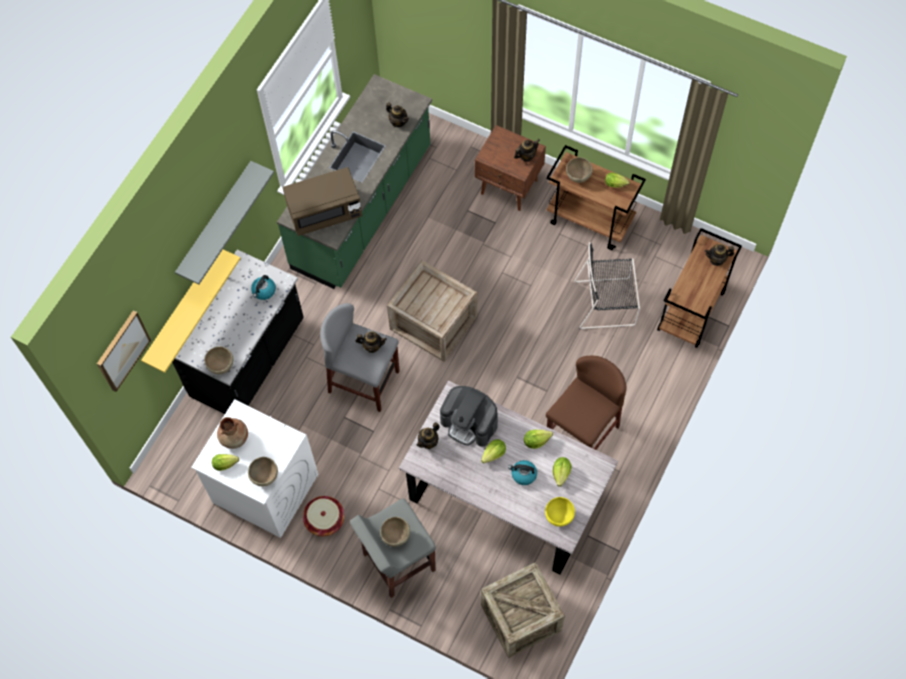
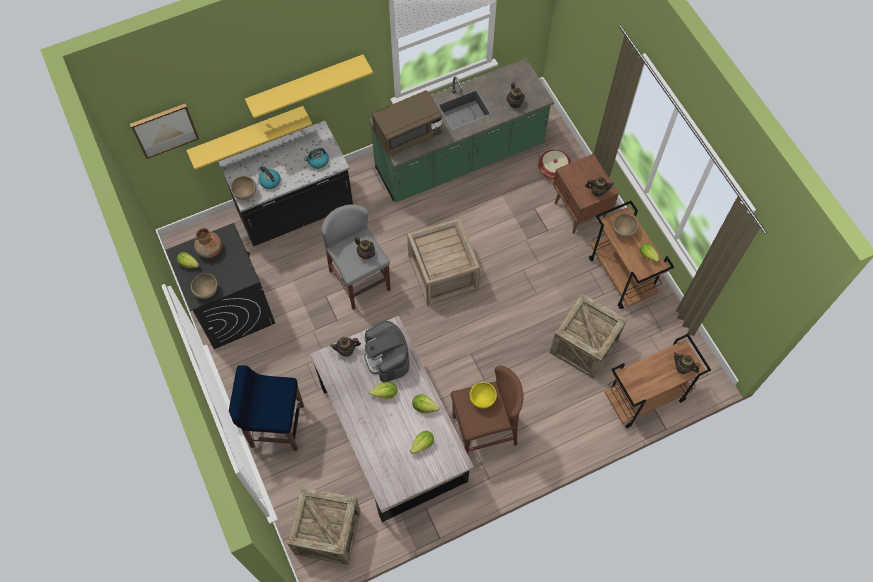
camera: 35 degrees right, 0 degrees up
(215, 222) = (306, 84): grey shelf -> yellow shelf
(265, 488) = (232, 307): white washing machine -> black washing machine
(325, 212) = (408, 134): brown microwave -> brown microwave turned 45 degrees counterclockwise
(325, 520) = (253, 358): basket -> basket (553, 170)
(395, 536) = (266, 401): brown bowl -> none
(397, 562) = (276, 425): grey stool -> blue stool
(523, 474) = (394, 424): kettle -> kettle (269, 181)
(559, 516) = (394, 475): yellow bowl -> yellow bowl (482, 399)
(607, 303) = (584, 346): black chair -> crate

